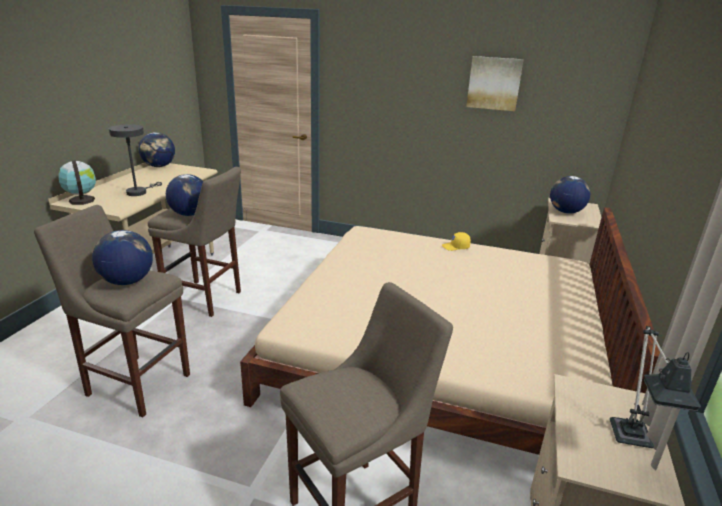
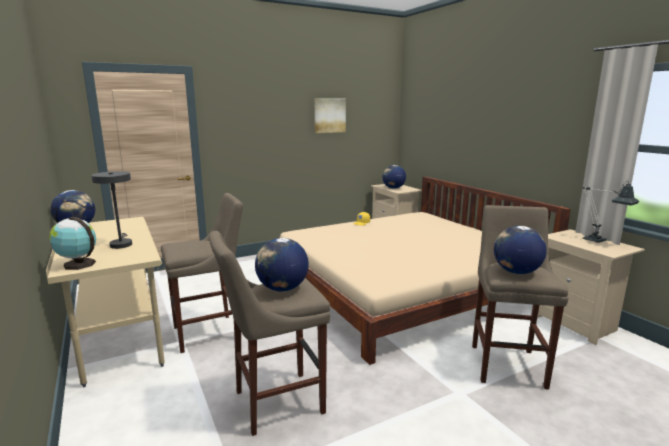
camera: 45 degrees left, 10 degrees down
(189, 214) = (198, 246): globe -> globe (516, 272)

